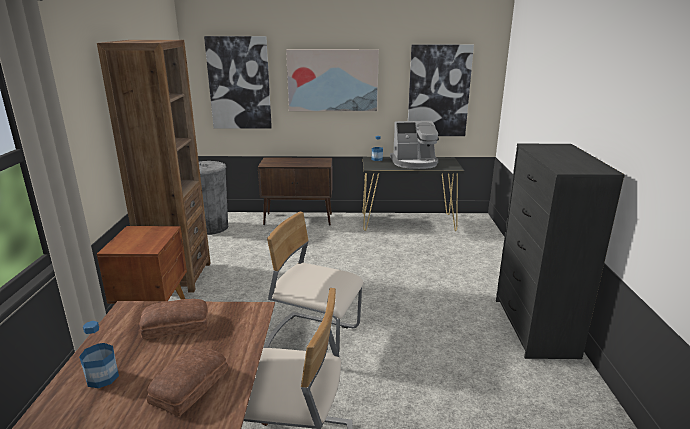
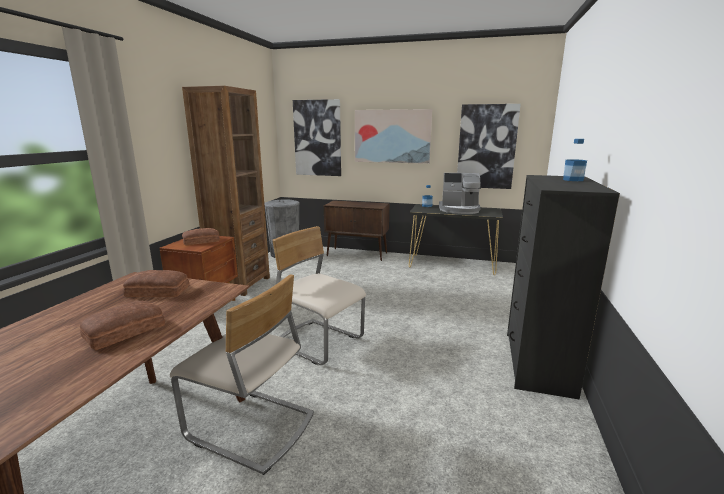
camera: 15 degrees right, 5 degrees down
(102, 377) = (71, 316): bottle -> bottle (573, 180)
(144, 237) = (201, 241): none -> bread

